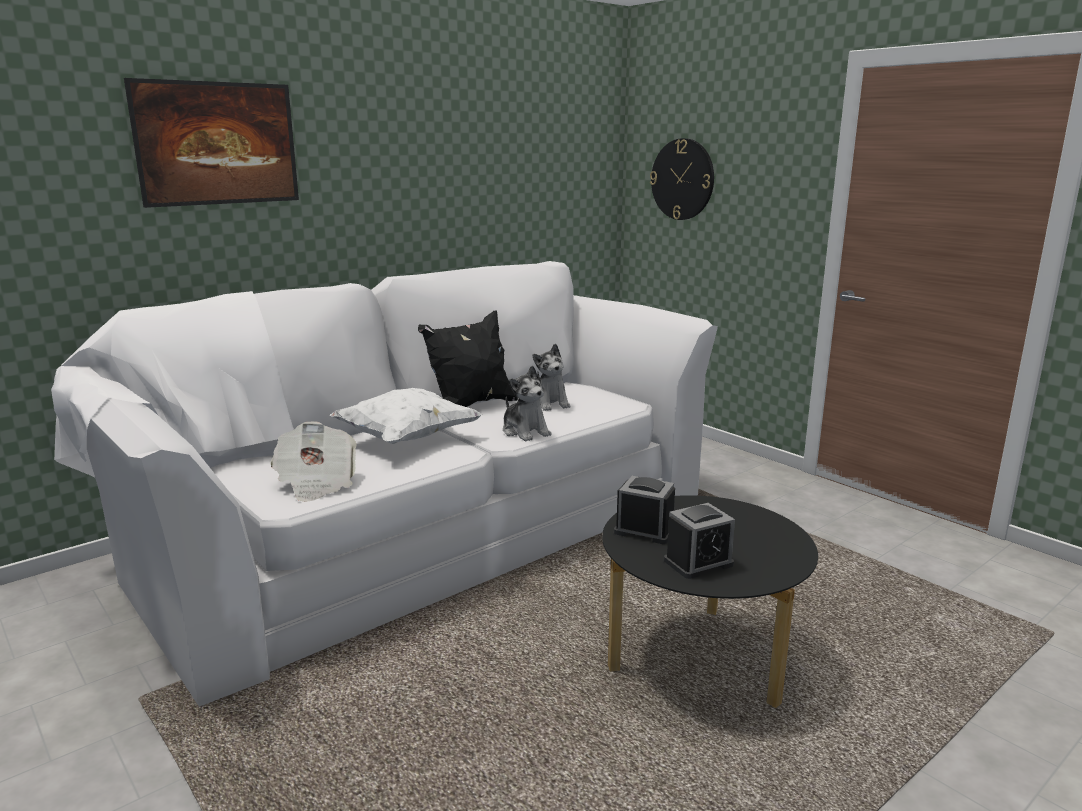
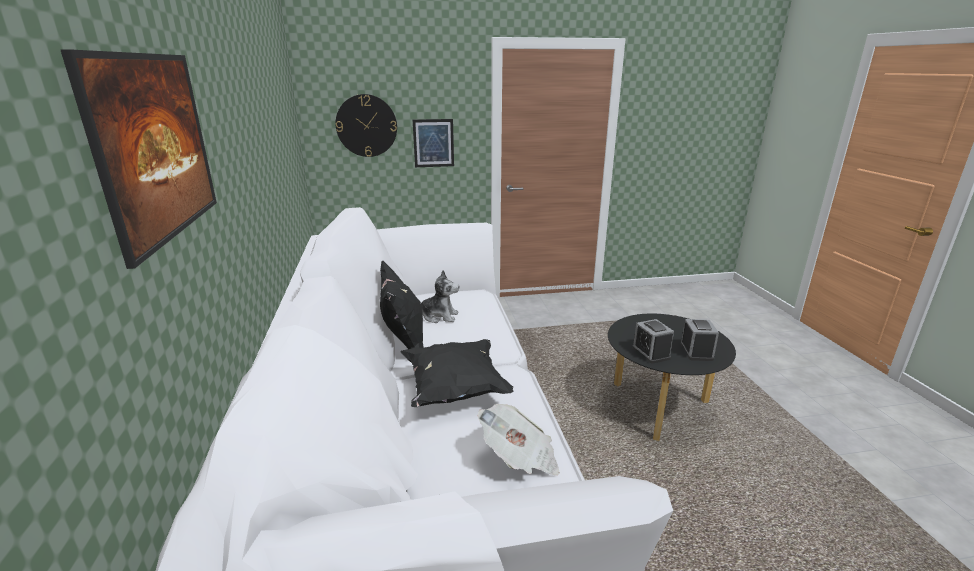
camera: 60 degrees left, 5 degrees up
(407, 439) = (455, 389): white pillow -> black pillow
(525, 431) = (491, 339): plush toy -> none
(644, 530) = (650, 353): alarm clock -> alarm clock turned 75 degrees counterclockwise
(753, 210) = (433, 143): none -> picture

